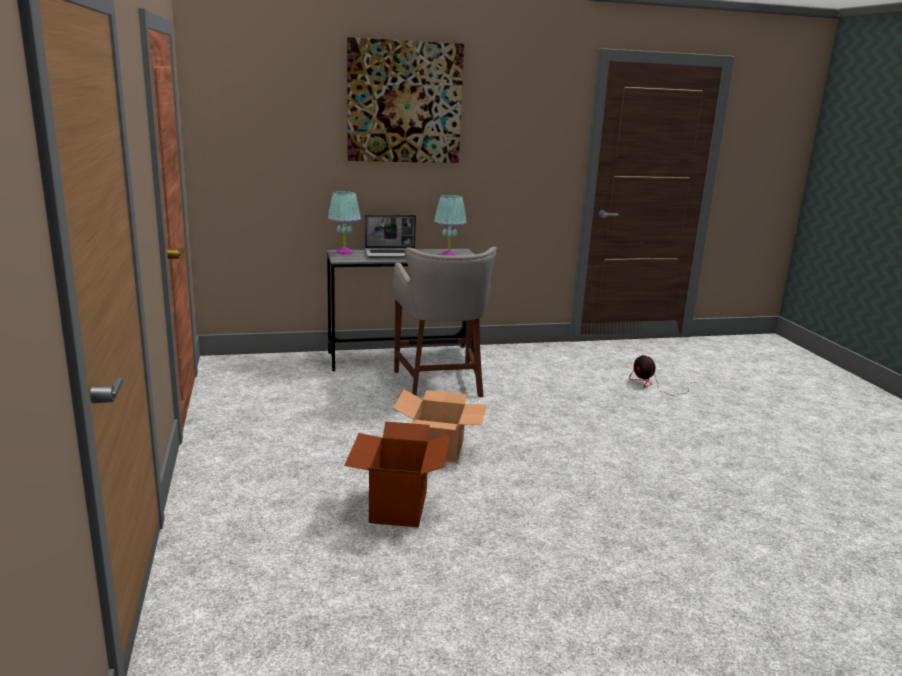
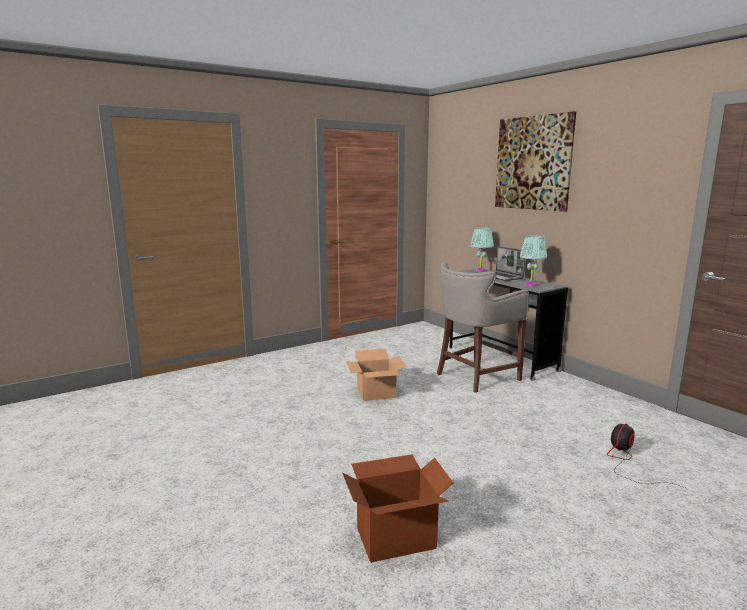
camera: 70 degrees right, 5 degrees down
(397, 506) = (296, 395): cardboard box -> cardboard box (395, 537)

